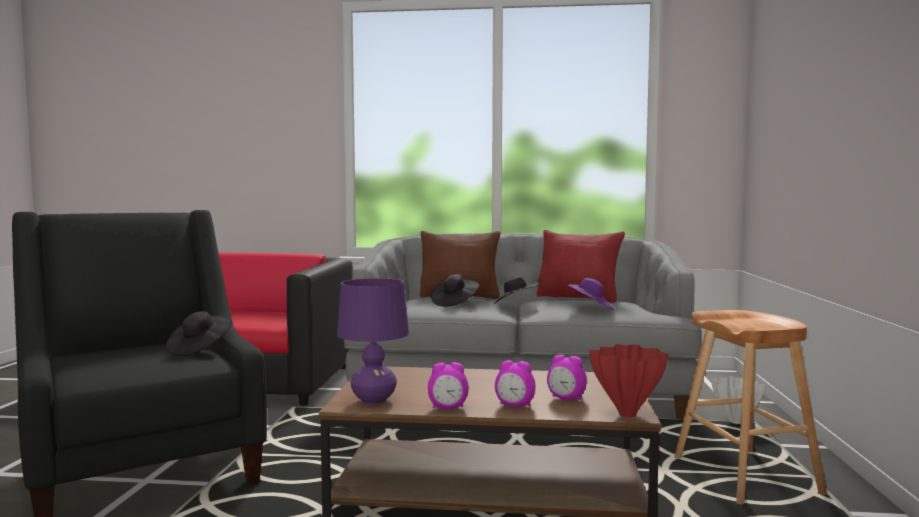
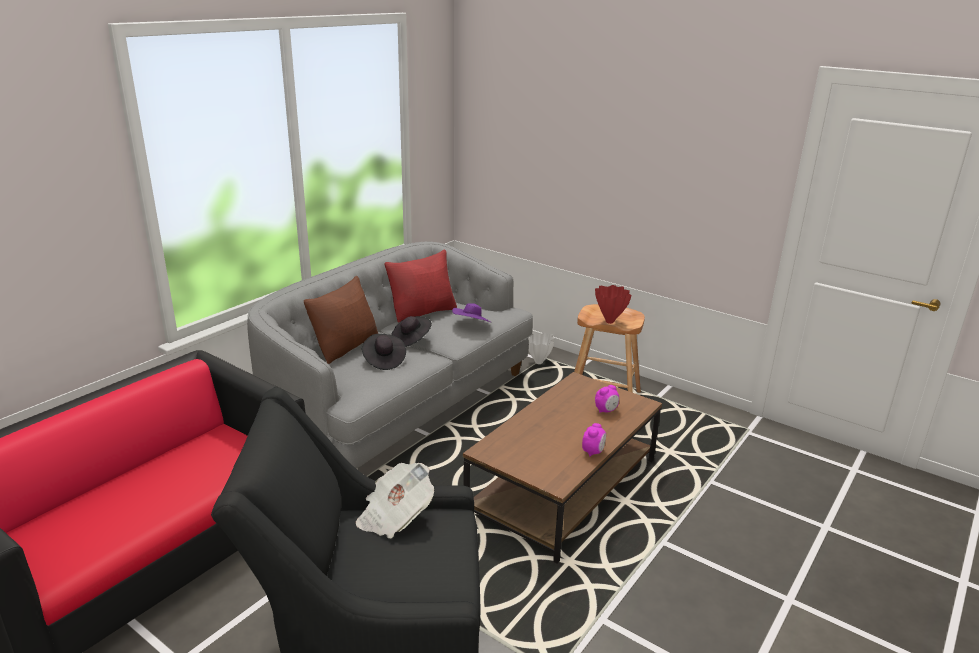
camera: 60 degrees left, 20 degrees up
(200, 349) = (394, 516): black hat -> newspaper
(374, 400) = (556, 472): purple table lamp -> none
(514, 406) = (606, 430): alarm clock -> none
(629, 415) = (645, 405): red vase -> red vase (610, 321)

